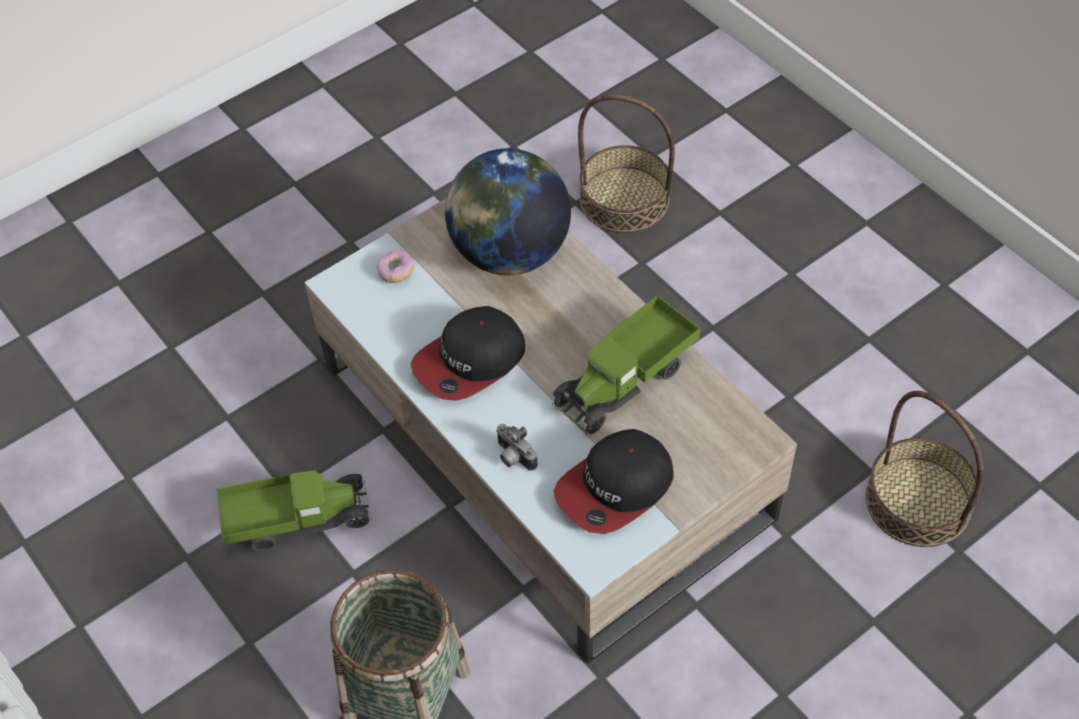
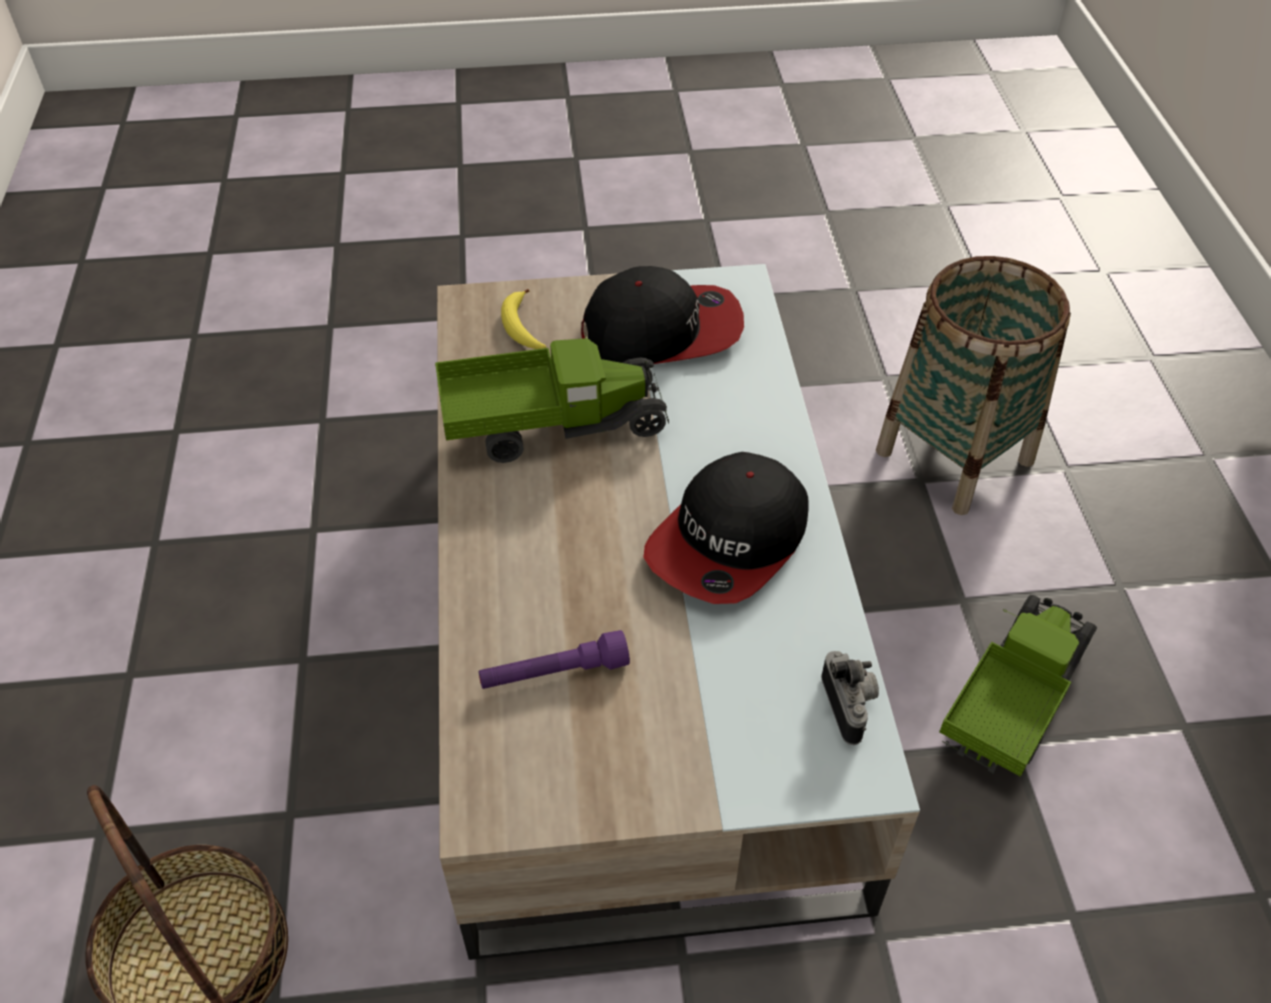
camera: 150 degrees left, 5 degrees down
(296, 519) = (1012, 699): toy truck -> toy truck turned 105 degrees clockwise
(396, 272) = (753, 738): donut -> none
(470, 361) = (729, 541): cap -> cap turned 135 degrees clockwise
(509, 252) = (554, 673): globe -> purple flashlight
(513, 457) = (754, 407): camera -> camera (850, 707)
(707, 439) = (522, 328): none -> banana
(918, 501) = (313, 375): basket -> none

